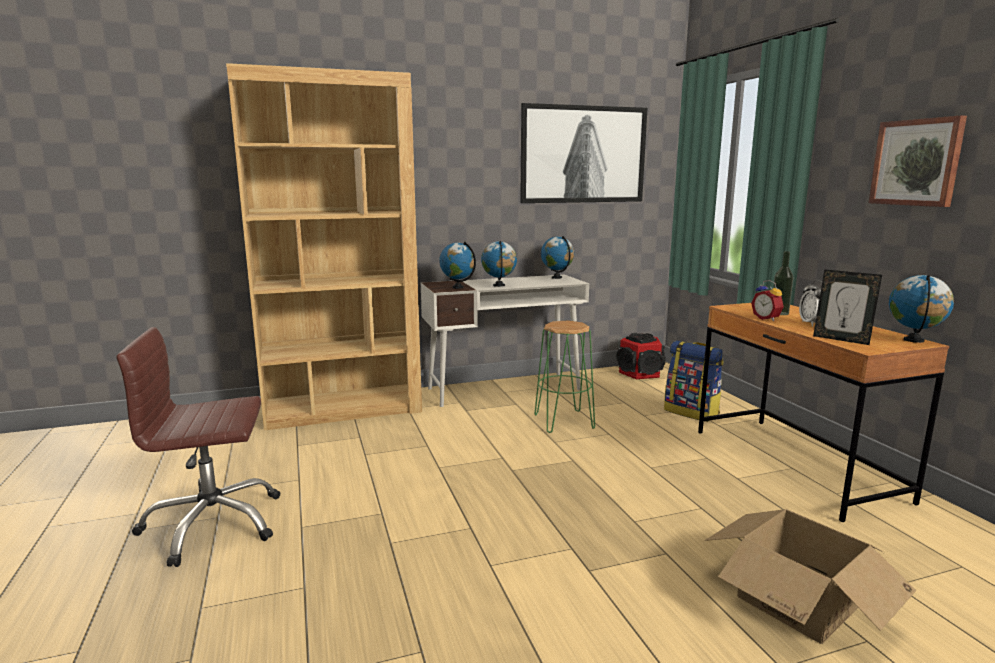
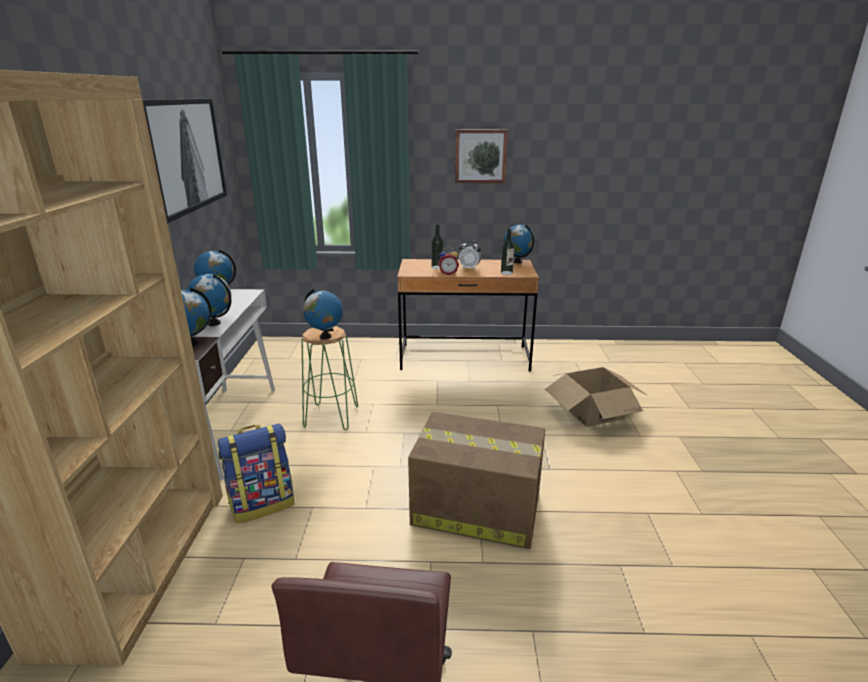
camera: 70 degrees left, 10 degrees up
(471, 524) = (474, 508): none -> cardboard box
(558, 326) = (325, 336): none -> globe
(640, 373) = (273, 354): speaker -> none
(692, 412) = (367, 360): backpack -> backpack (263, 503)
(841, 339) = (506, 273): picture frame -> bottle

